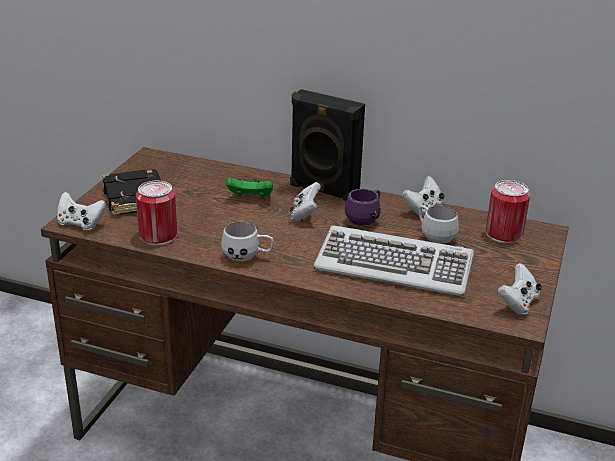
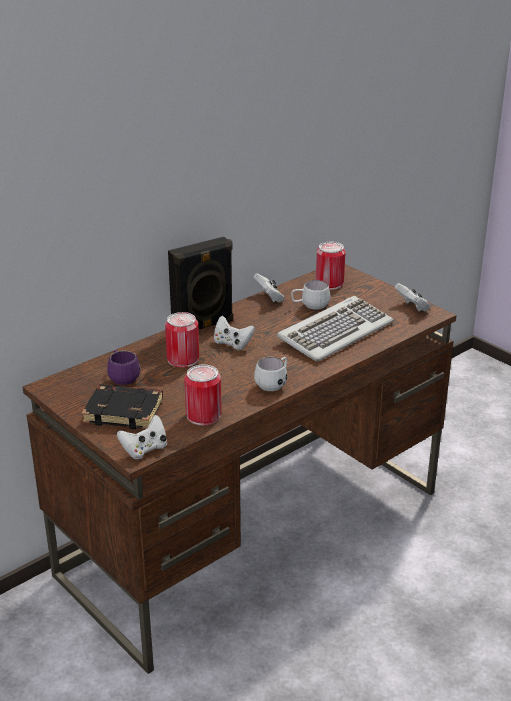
camera: 60 degrees left, 0 degrees up
(250, 198) = (183, 359): green game controller -> can
(365, 219) = (262, 323): purple mug -> purple mug (122, 377)

